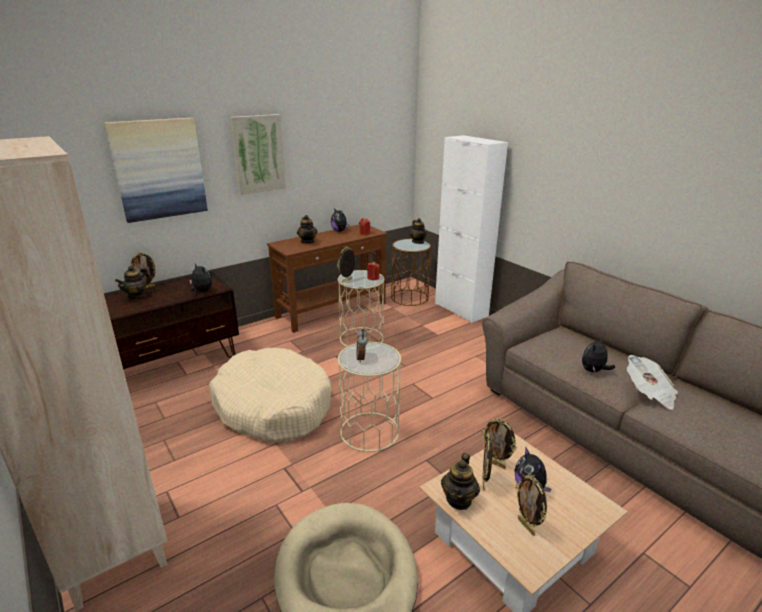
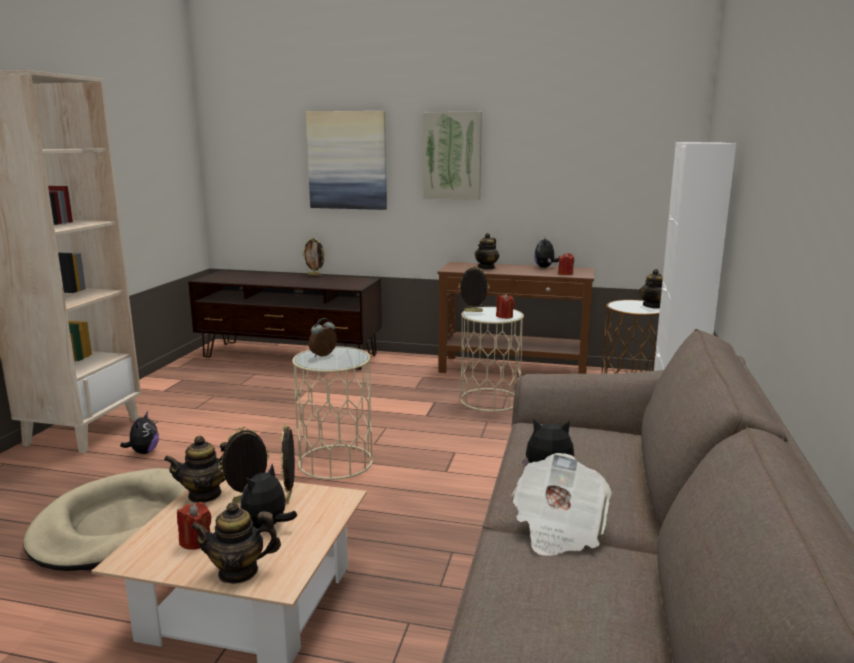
camera: 50 degrees right, 10 degrees down
(137, 296) = (295, 278): teapot -> teapot (238, 572)
(202, 291) = (339, 285): plush toy -> plush toy (144, 452)
(273, 406) = (311, 410): beige dog bed -> none
(526, 526) = (195, 541): picture frame -> red candle

